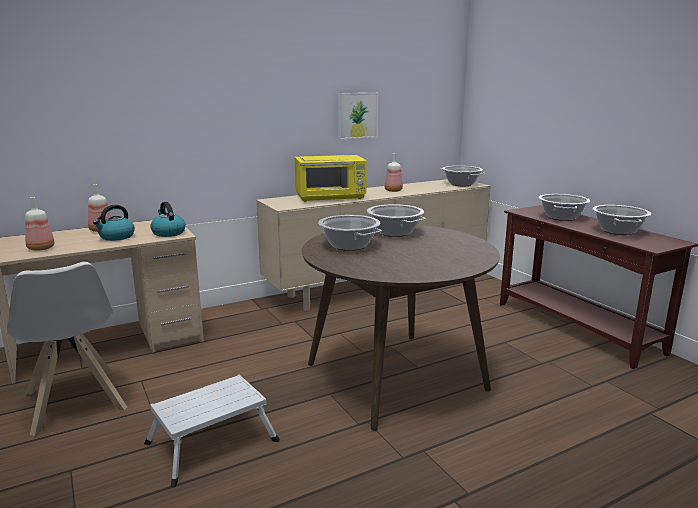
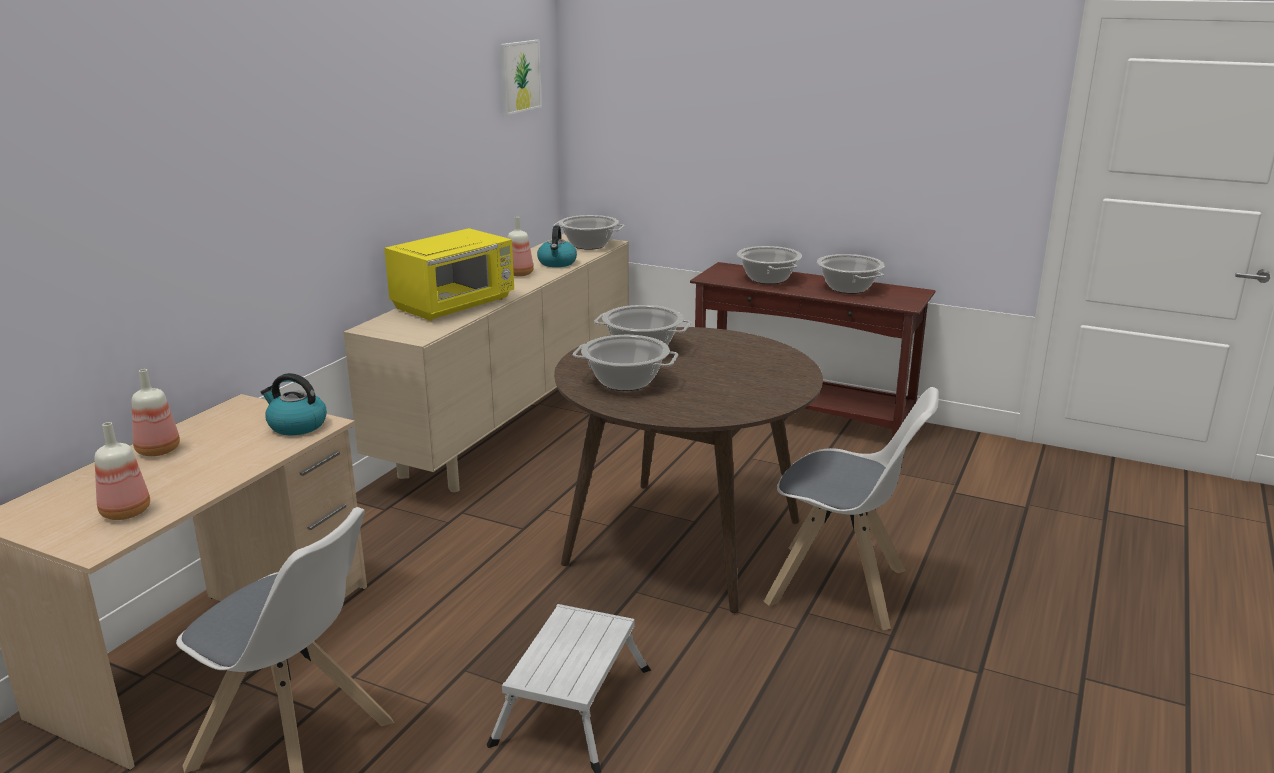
camera: 35 degrees left, 5 degrees up
(116, 237) = (220, 455): kettle -> kettle (557, 263)
(357, 115) = (448, 162): picture -> picture (519, 76)
(469, 445) = (841, 588): none -> chair

